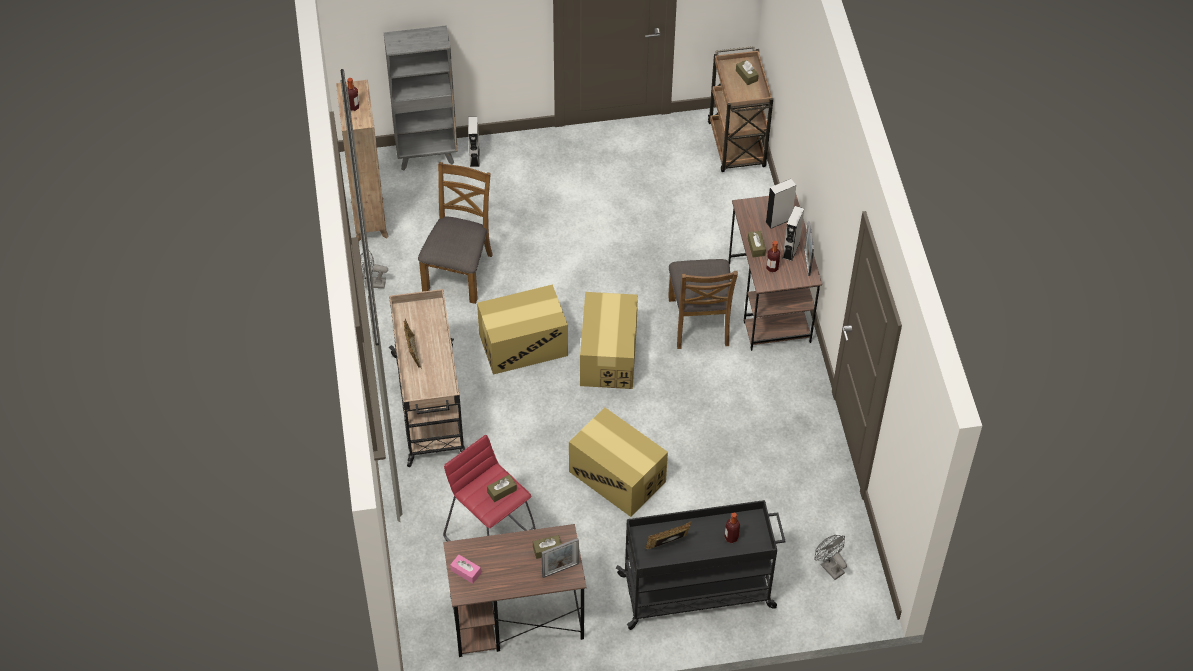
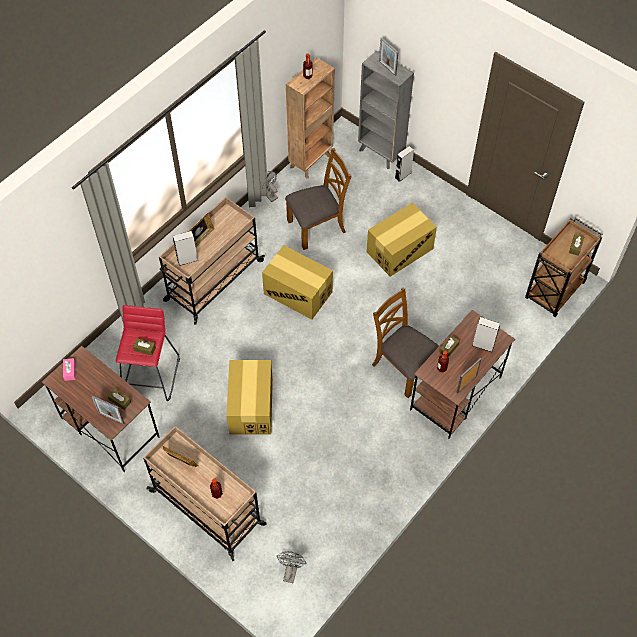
camera: 50 degrees right, 5 degrees up
(417, 40) = (387, 68): none -> picture frame
(608, 356) = (331, 339): cardboard box -> cardboard box (399, 250)
(698, 591) = (208, 509): black cart -> beige cart
(699, 321) = (403, 367): brown chair -> brown chair turned 90 degrees clockwise
(791, 250) = (466, 368): grey speaker -> grey speaker (187, 260)

